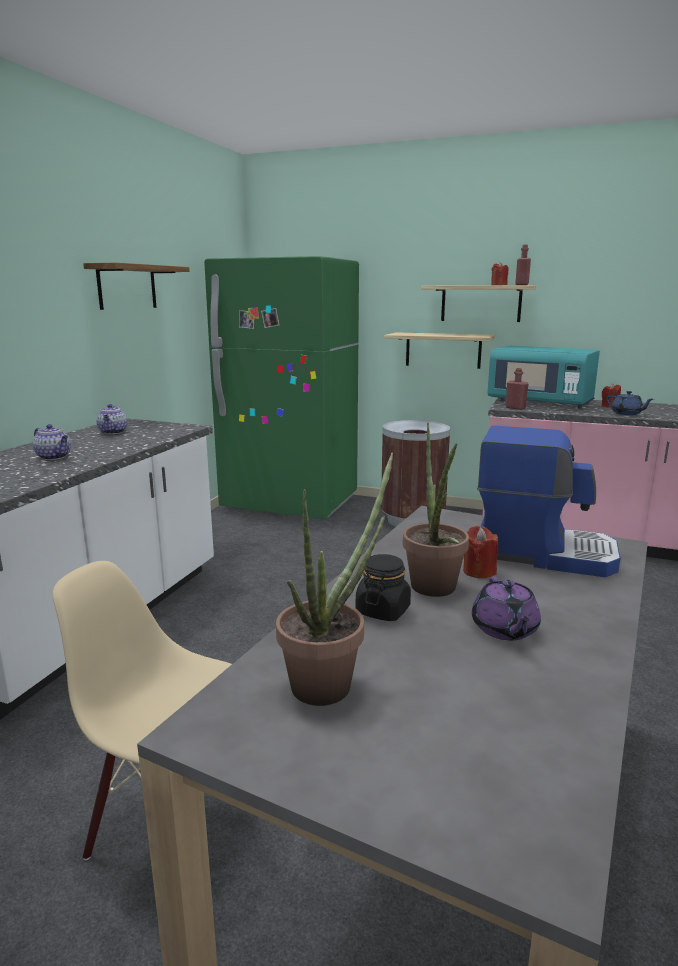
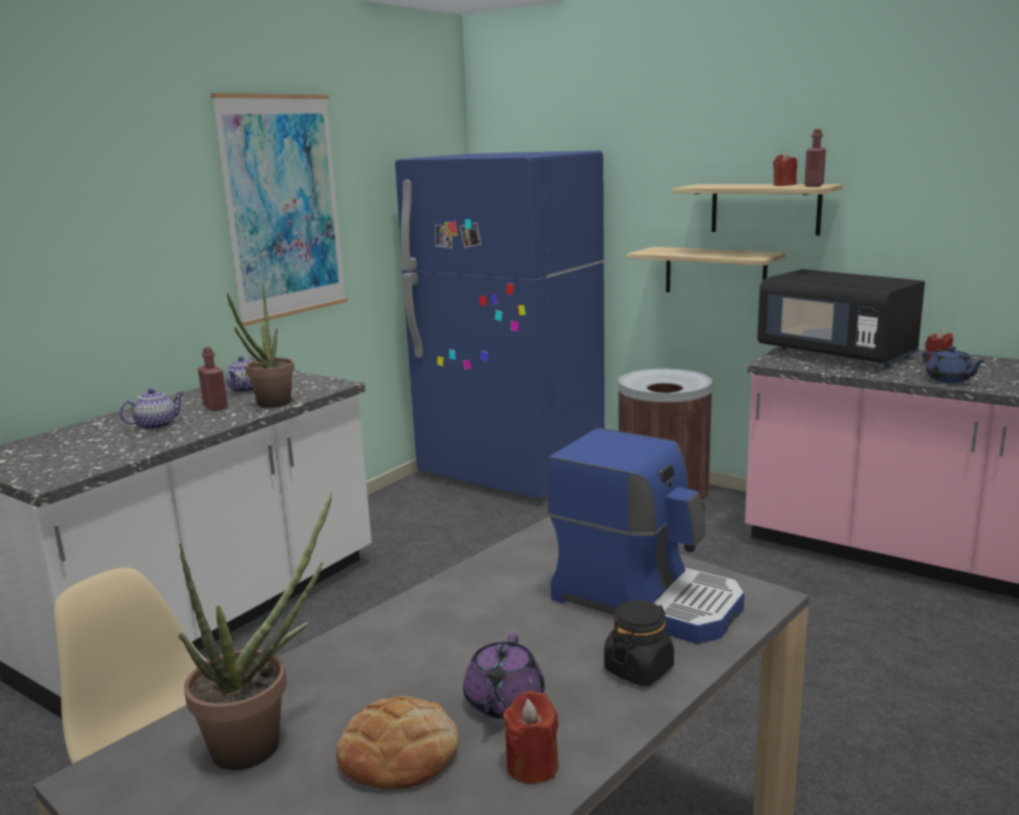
camera: 15 degrees right, 0 degrees up
(54, 457) = (157, 425): teapot -> teapot turned 90 degrees counterclockwise
(127, 287) = (283, 207): shelf -> picture
(290, 503) = (511, 471): green fridge -> blue fridge
(383, 610) = (385, 660): black jar -> black jar (639, 669)
(434, 591) = (465, 641): potted plant -> potted plant (270, 405)
(456, 674) = (399, 753): none -> bread
(479, 571) = (542, 618): red candle -> red candle (532, 766)
(515, 408) = (788, 364): red bottle -> red bottle (215, 407)
(540, 402) = (836, 354): turquoise microwave -> black microwave

